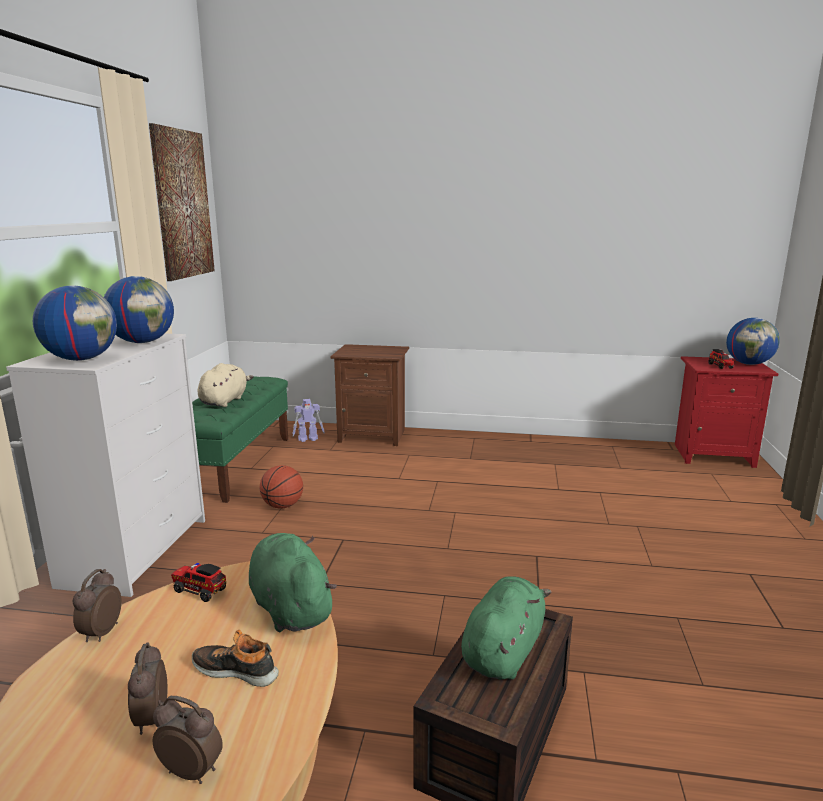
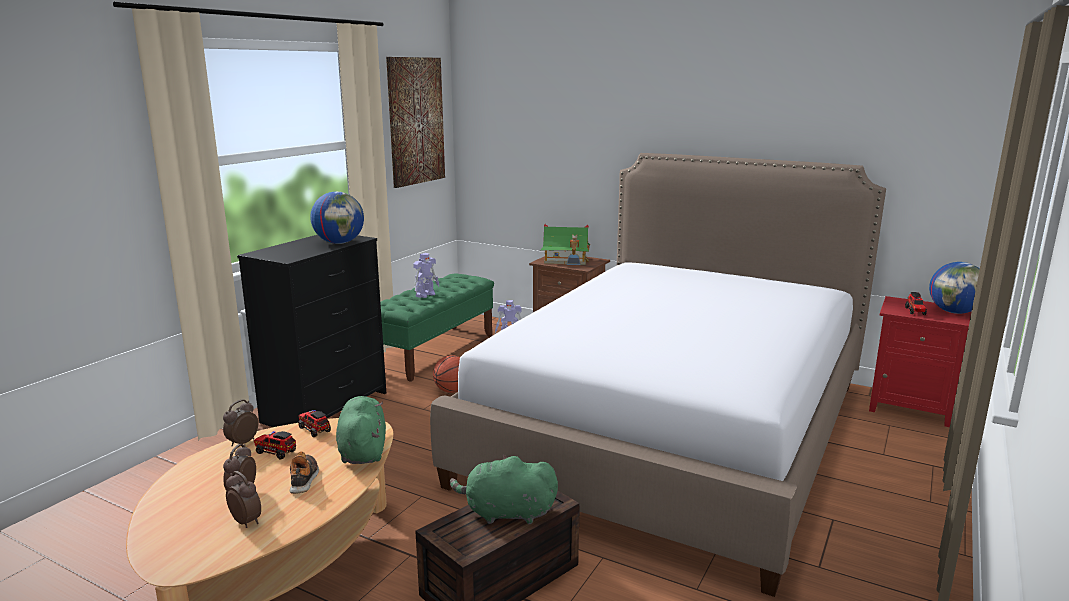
camera: 20 degrees right, 0 degrees up
(82, 359) = (287, 254): globe -> none
(136, 551) = (326, 407): white dresser -> black dresser
(163, 637) = (275, 452): none -> toy truck
(225, 401) = (426, 294): beige plush toy -> toy robot
(236, 670) = (304, 479): shoe -> shoe turned 45 degrees clockwise
(366, 351) = (566, 260): none -> toy house
(504, 651) = (506, 513): green plush toy -> green plush toy turned 135 degrees counterclockwise
(541, 510) = (674, 430): none -> bed

